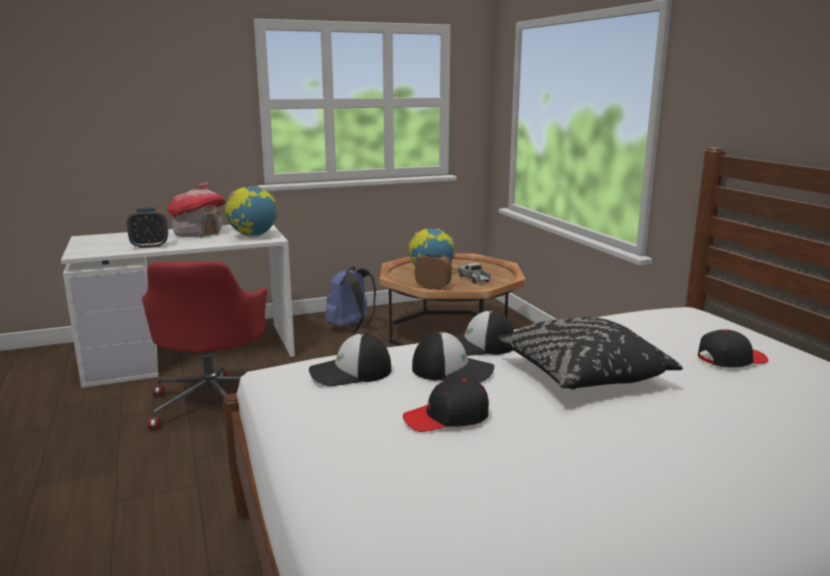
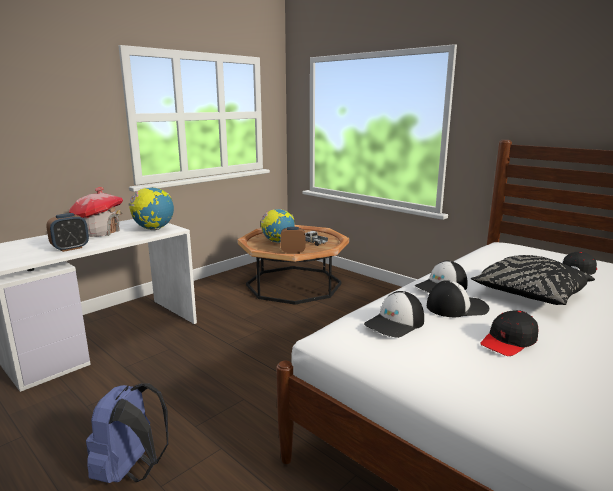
camera: 25 degrees left, 0 degrees up
(213, 402) = (164, 375): red office chair -> none
(351, 328) = (219, 293): blue backpack -> blue backpack (131, 470)

